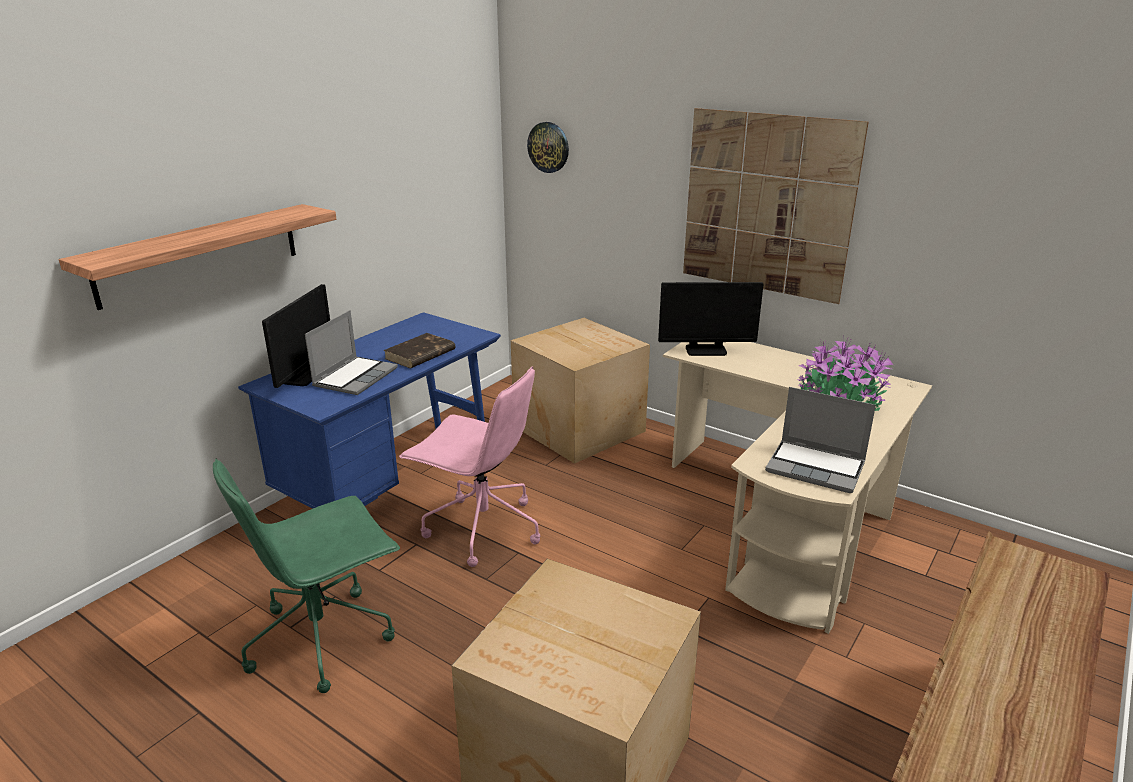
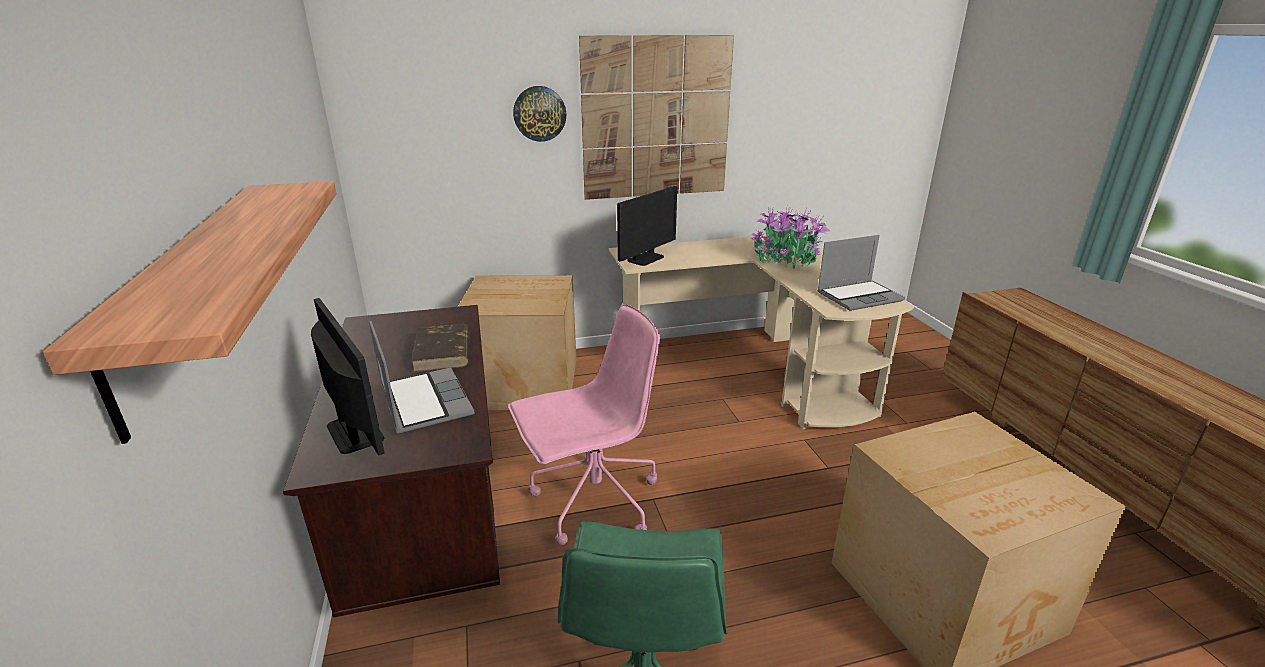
camera: 50 degrees left, 0 degrees up
(392, 479) = (430, 521): blue desk -> brown desk
(548, 147) = (400, 96): wall clock -> wall clock (539, 113)

